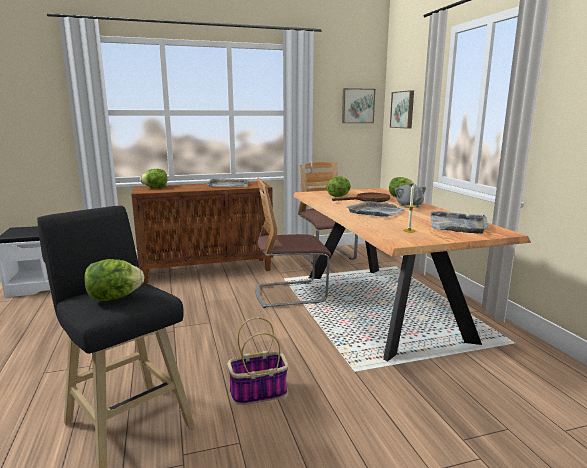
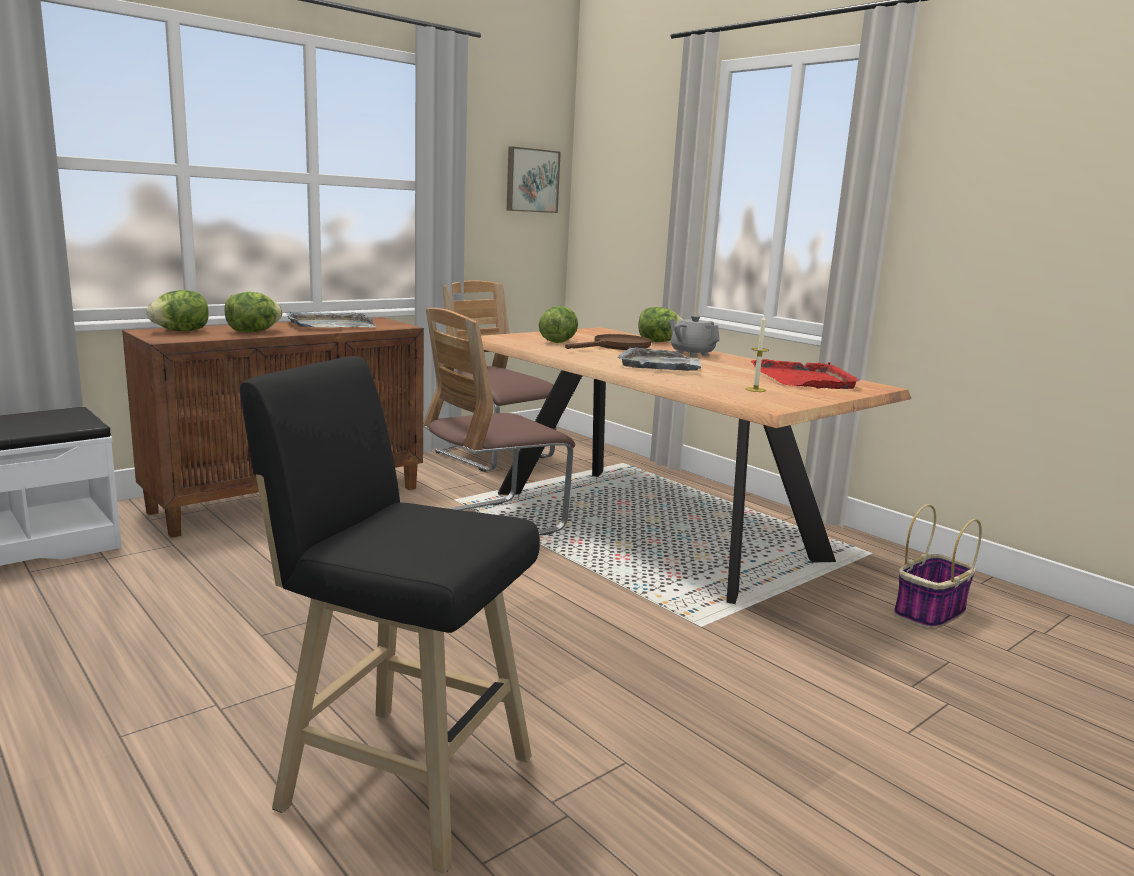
camera: 25 degrees left, 0 degrees up
(114, 298) = (428, 530): lettuce -> lettuce (253, 332)
(257, 393) = (584, 685): basket -> basket (929, 613)
(403, 109) = (617, 192): picture -> none
(457, 225) = (804, 379): grey tray -> red tray

